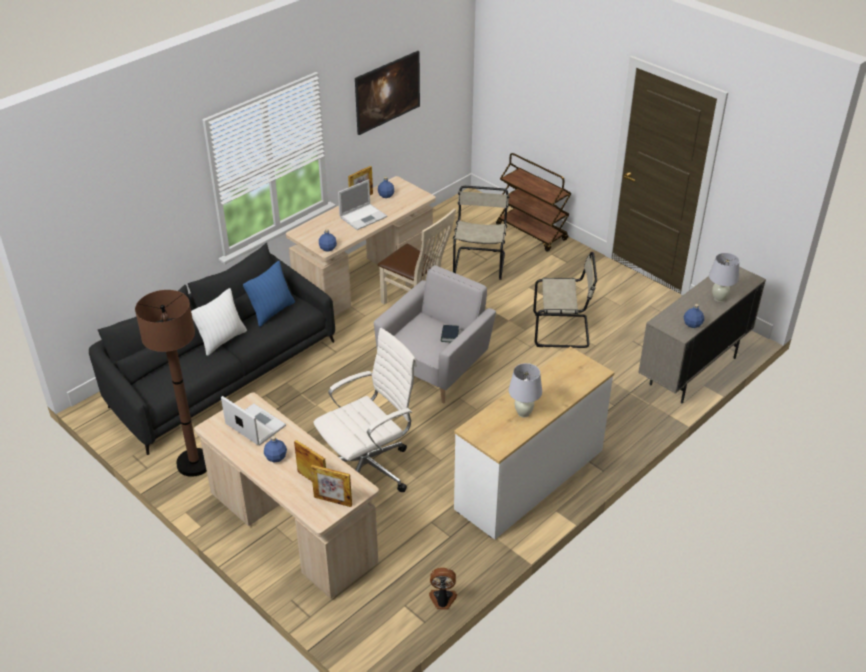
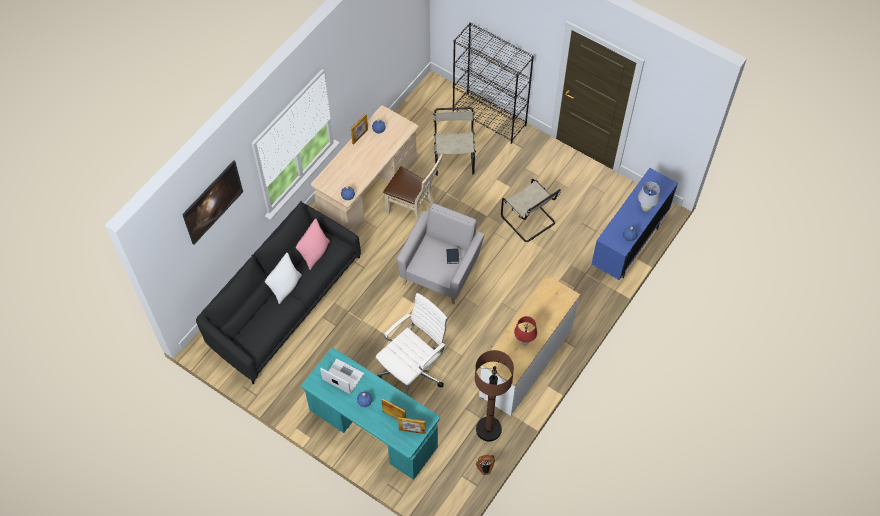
camera: 10 degrees left, 20 degrees up
(194, 463) = (289, 386): brown floor lamp -> brown floor lamp (488, 429)
(272, 312) = (315, 253): blue pillow -> pink pillow
(292, 529) = (373, 429): beige desk -> turquoise desk
(364, 216) = (367, 157): laptop -> none
(388, 106) = (371, 58): picture -> picture (215, 209)
(523, 413) = (524, 341): white table lamp -> red table lamp
(532, 232) = (489, 118): brown cart -> black bookcase
(563, 331) = (529, 221): beige chair -> beige chair turned 60 degrees clockwise
(692, 371) = (628, 246): beige cabinet -> blue cabinet

